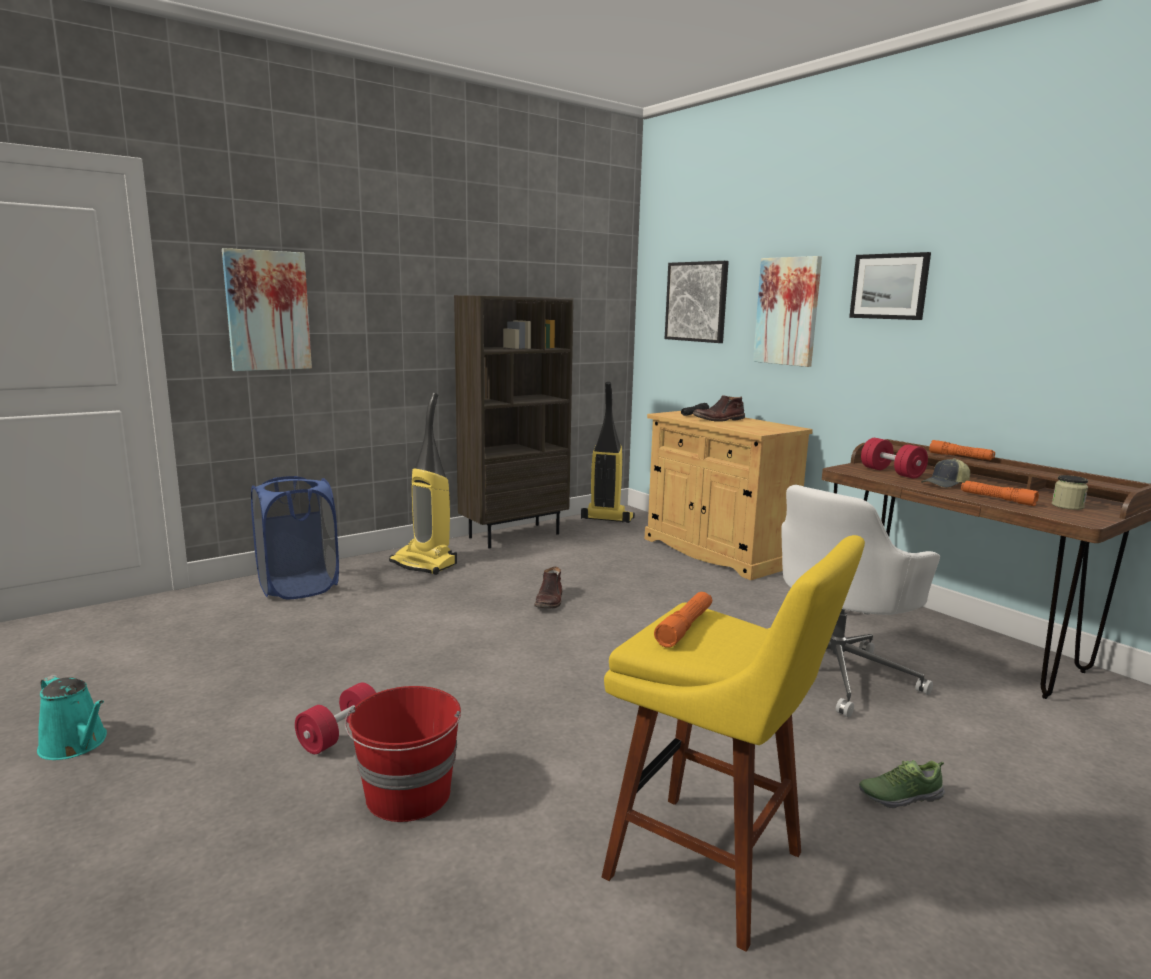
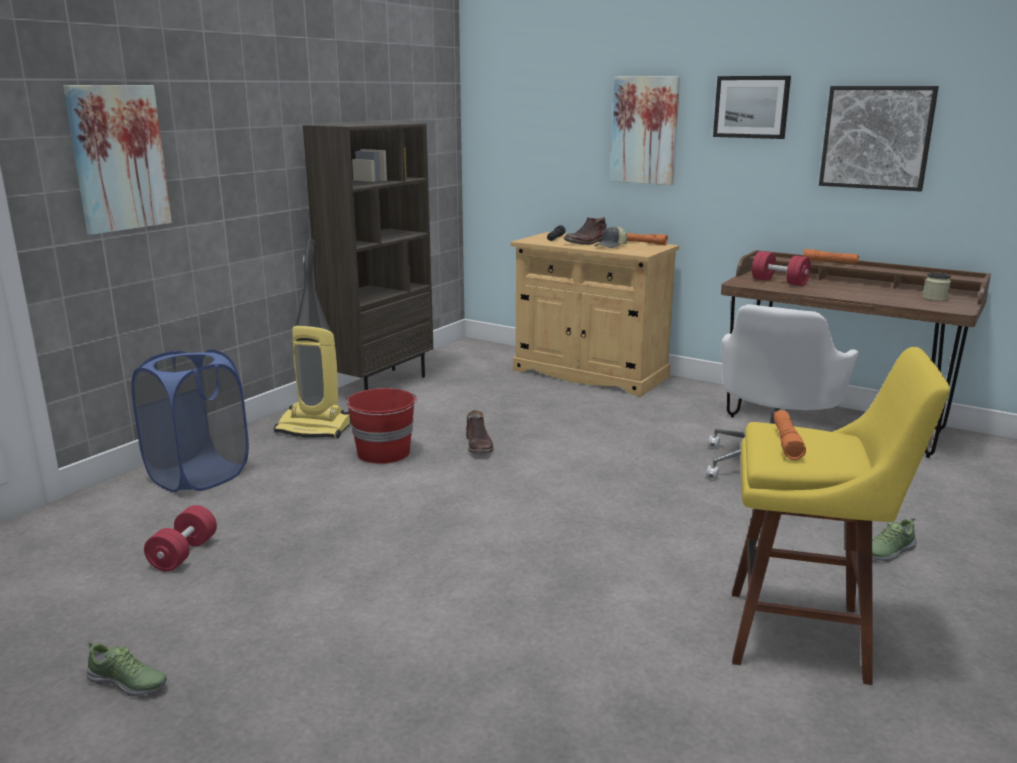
camera: 20 degrees left, 5 degrees up
(76, 745) = (128, 683): turquoise watering can -> shoe
(340, 735) = (402, 609): red dumbbell -> red dumbbell (184, 554)
(408, 795) = (519, 644): red bucket -> red bucket (384, 453)
(606, 519) = (458, 354): vacuum cleaner -> none
(696, 301) = (539, 120): picture -> picture (876, 137)
(946, 485) = (832, 289): cap -> cap (611, 246)
(997, 499) = (882, 298): orange flashlight -> orange flashlight (643, 243)

